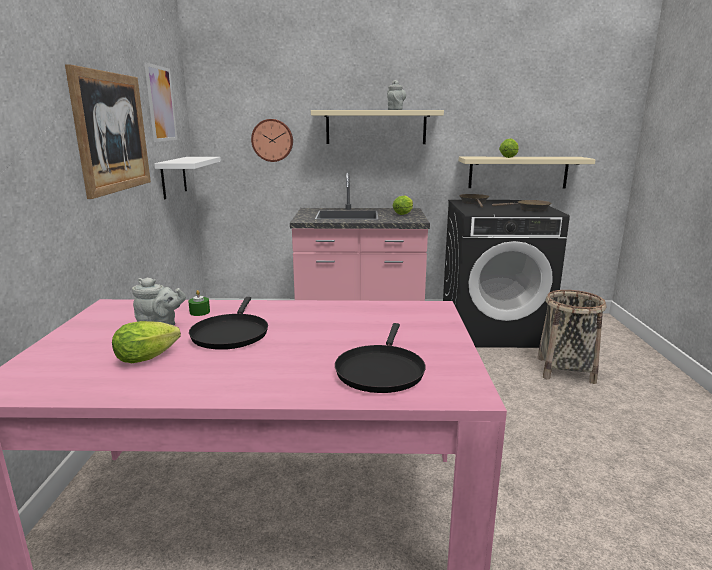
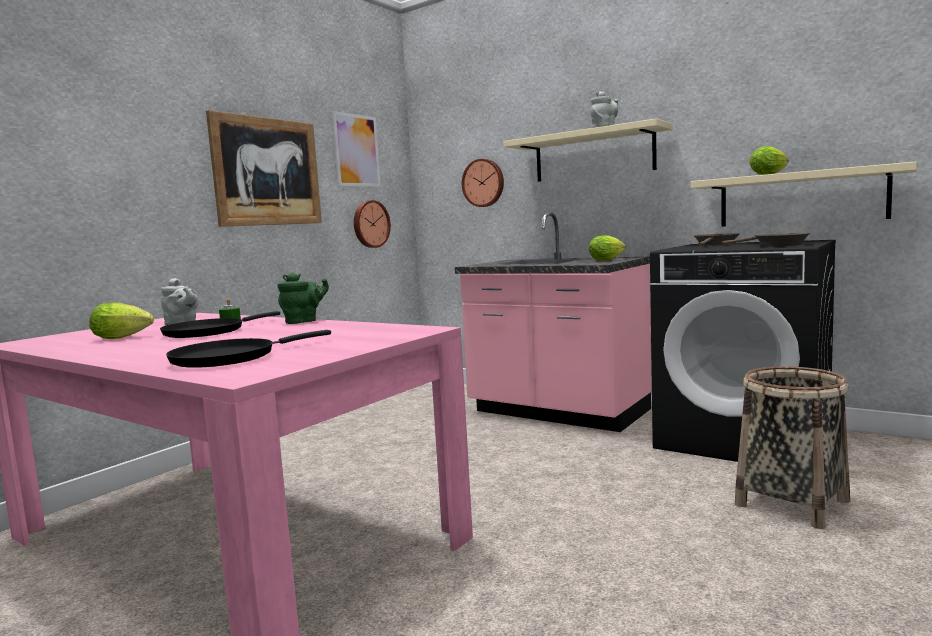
camera: 35 degrees right, 10 degrees down
(173, 177) = (370, 224): white shelf -> wall clock
(291, 306) = (304, 322): none -> green teapot

